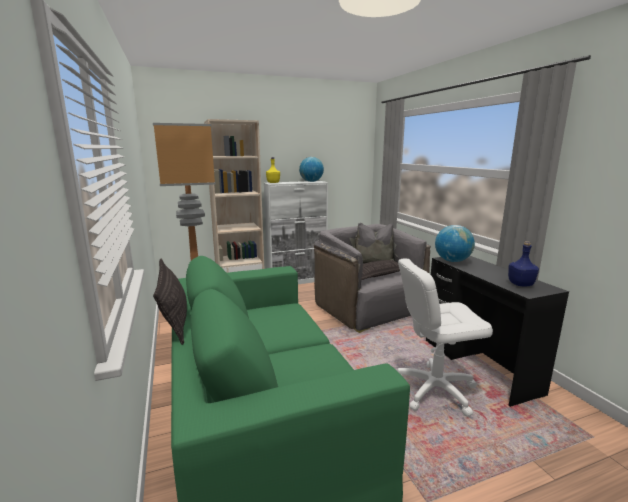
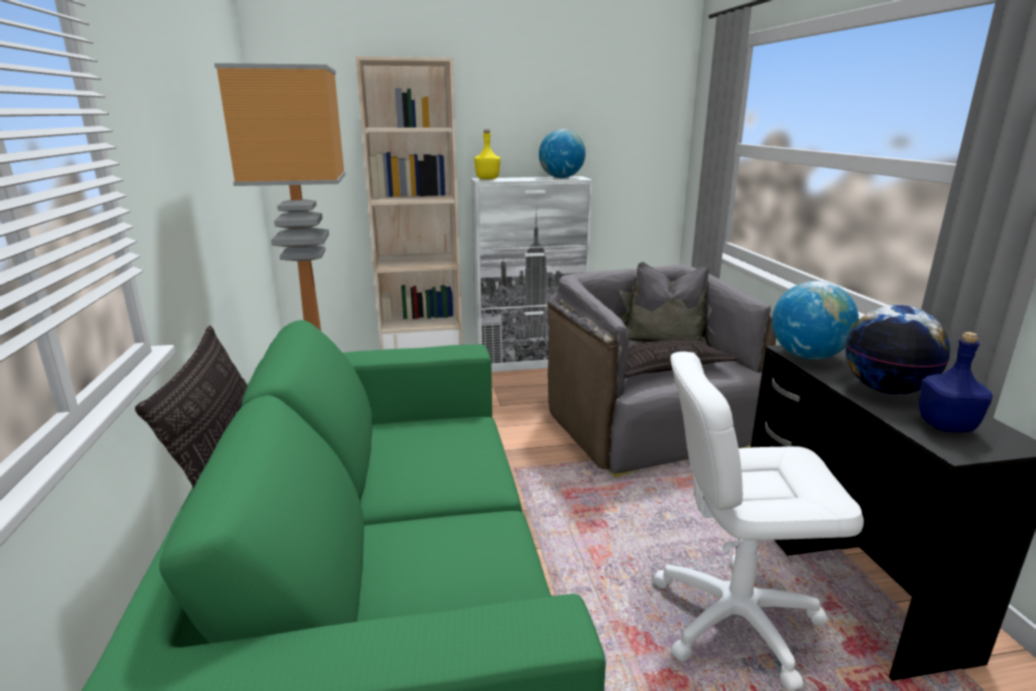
camera: 10 degrees right, 5 degrees up
(491, 272) = (886, 390): none -> globe

